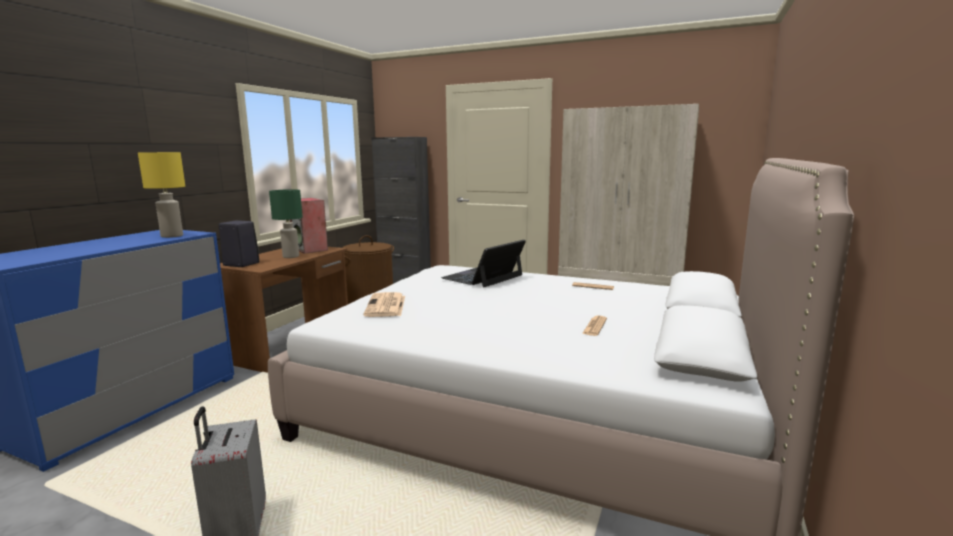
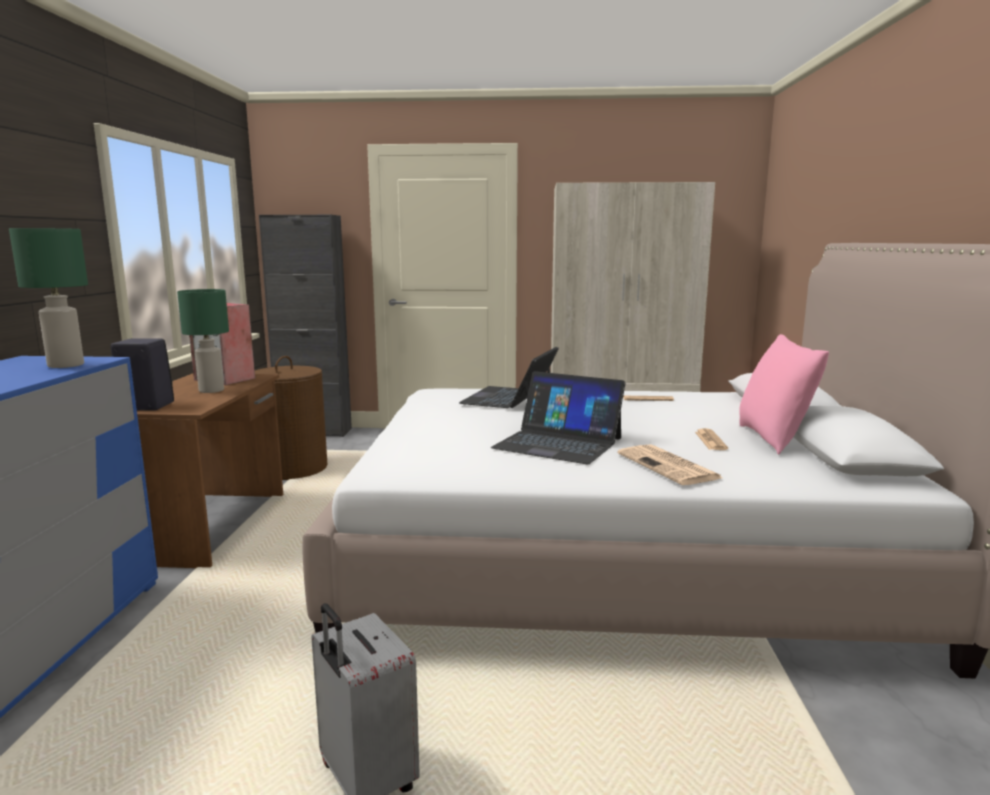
camera: 20 degrees left, 0 degrees up
(171, 236) = (65, 365): yellow table lamp -> green table lamp
(386, 306) = (436, 443): newspaper -> newspaper (669, 466)
(470, 315) = (558, 443): none -> laptop
(653, 331) = (774, 439): none -> pink pillow

